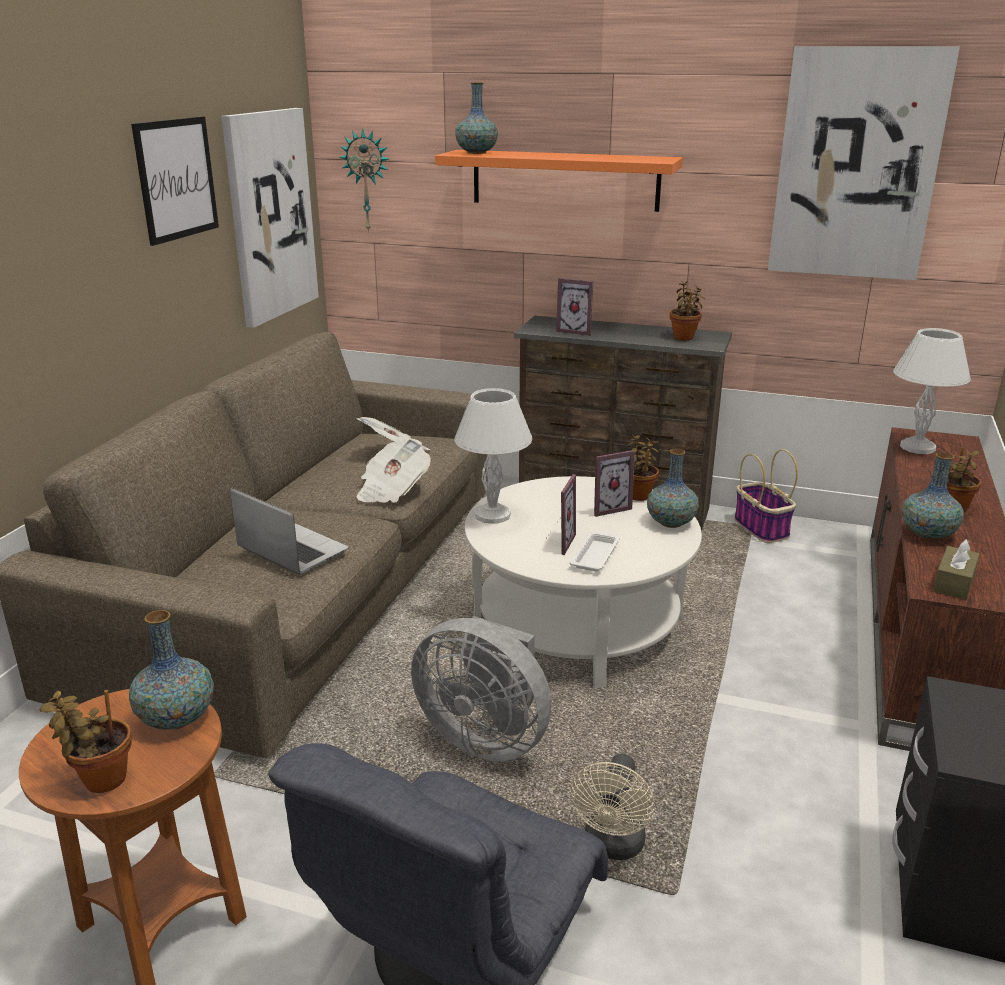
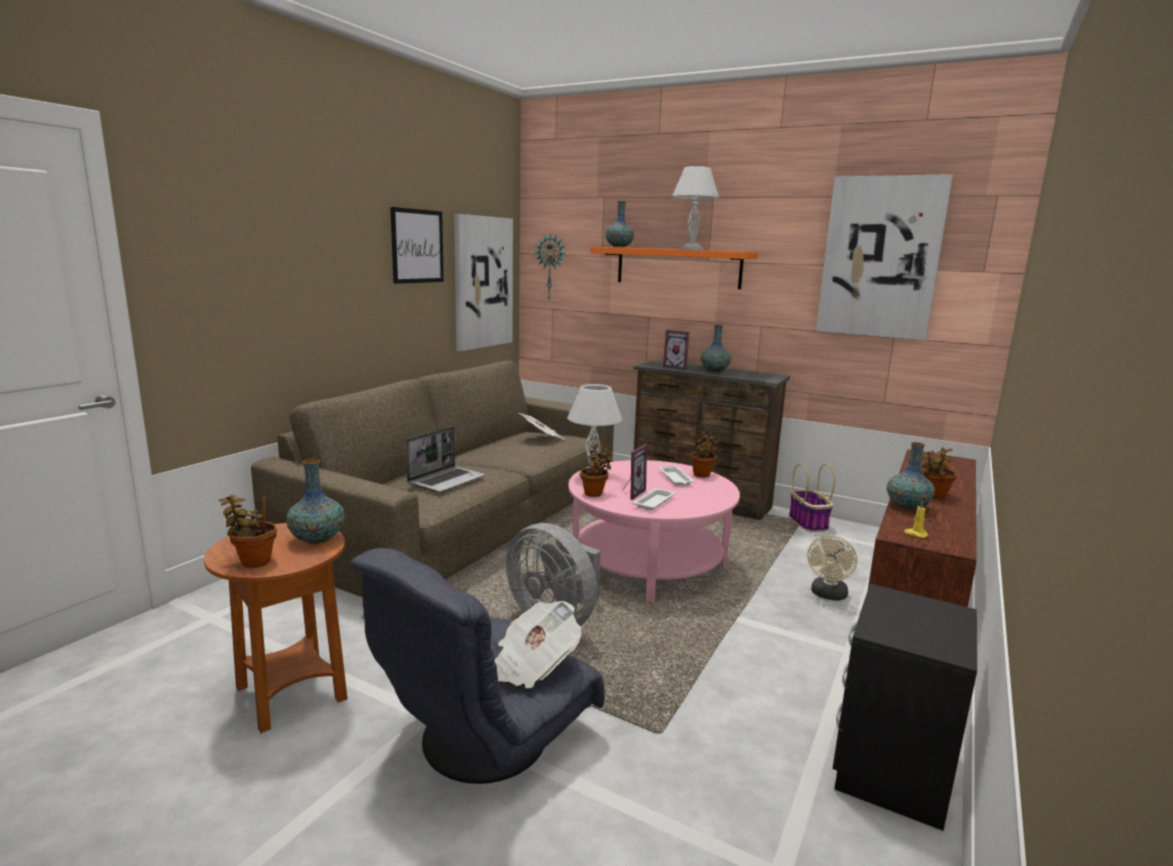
camera: 10 degrees right, 10 degrees down
(290, 550) = (447, 480): laptop -> laptop turned 75 degrees clockwise
(392, 490) = (531, 459): newspaper -> newspaper (532, 665)
(578, 623) = (648, 563): white coffee table -> pink coffee table
(607, 508) = (676, 479): picture frame -> white tray
(612, 847) = (623, 697): beige fan -> beige fan (828, 595)
(671, 523) = (718, 490): vase -> vase (714, 371)
(684, 337) = (753, 375): potted plant -> potted plant (594, 493)
(916, 447) = (921, 461): white table lamp -> white table lamp (691, 249)
(954, 583) = (915, 534): brown tissue box -> yellow candle

